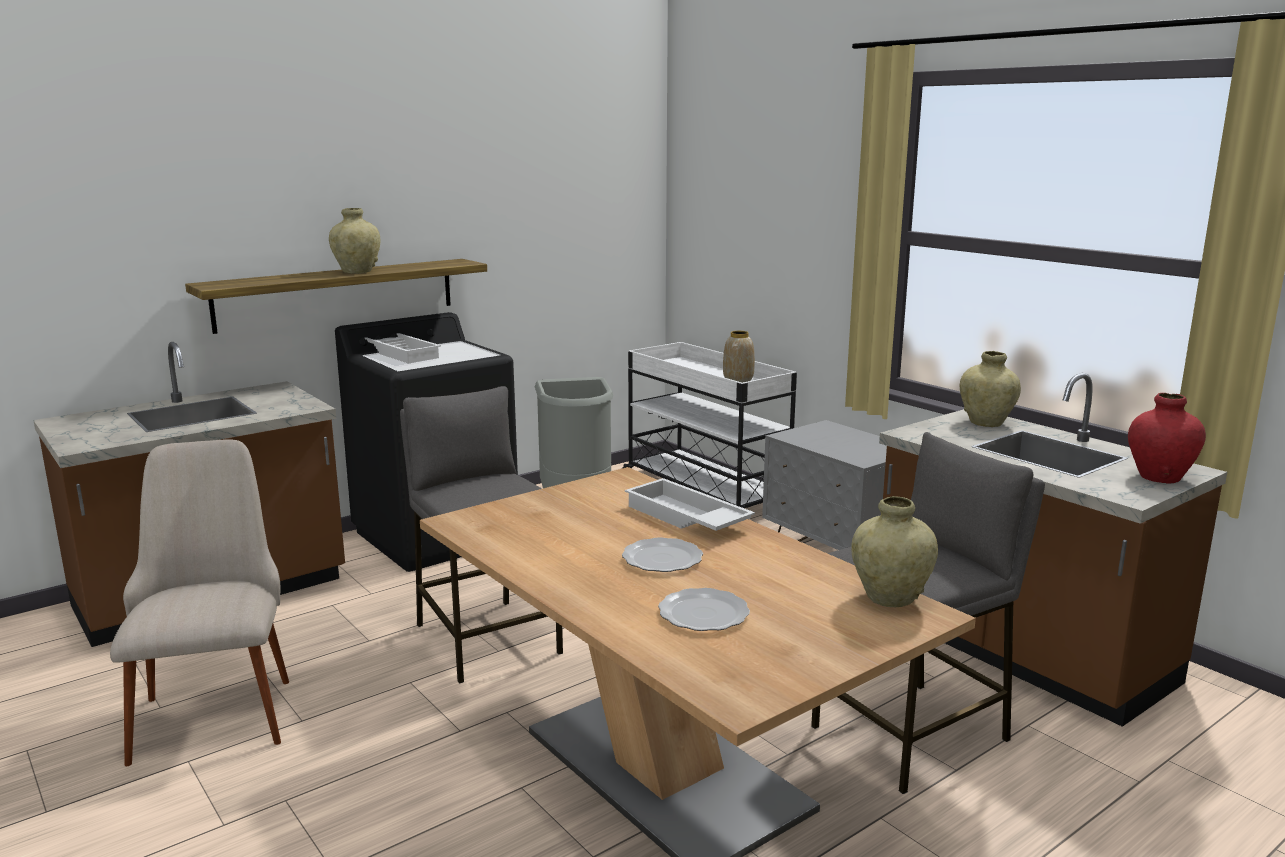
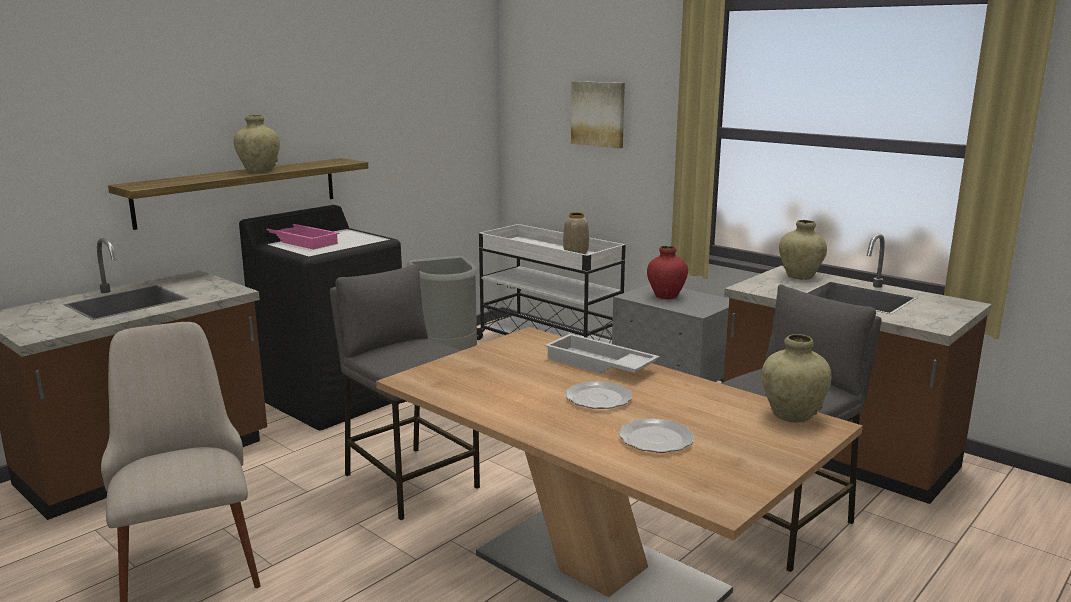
camera: 10 degrees left, 0 degrees up
(402, 353) = (302, 241): white tray -> pink tray
(772, 211) = (598, 114): none -> picture
(1159, 477) = (947, 310): red vase -> red vase (666, 296)

